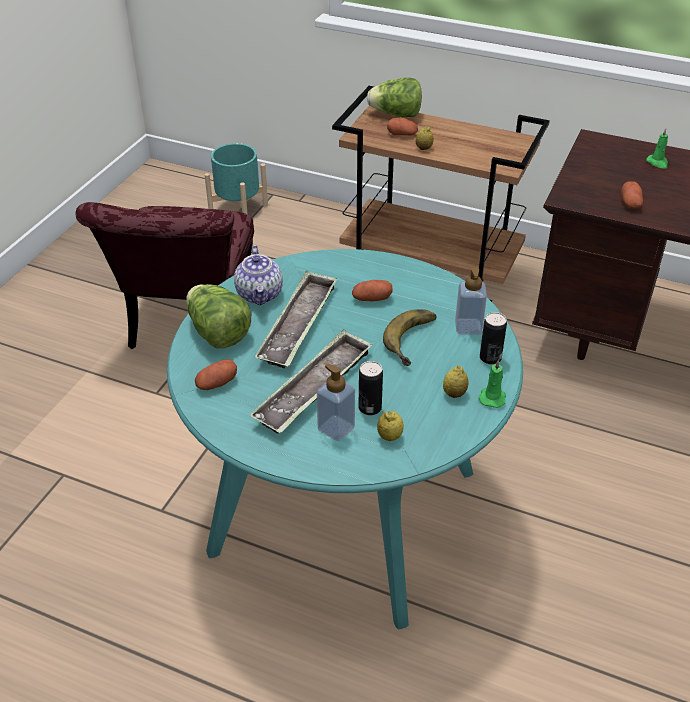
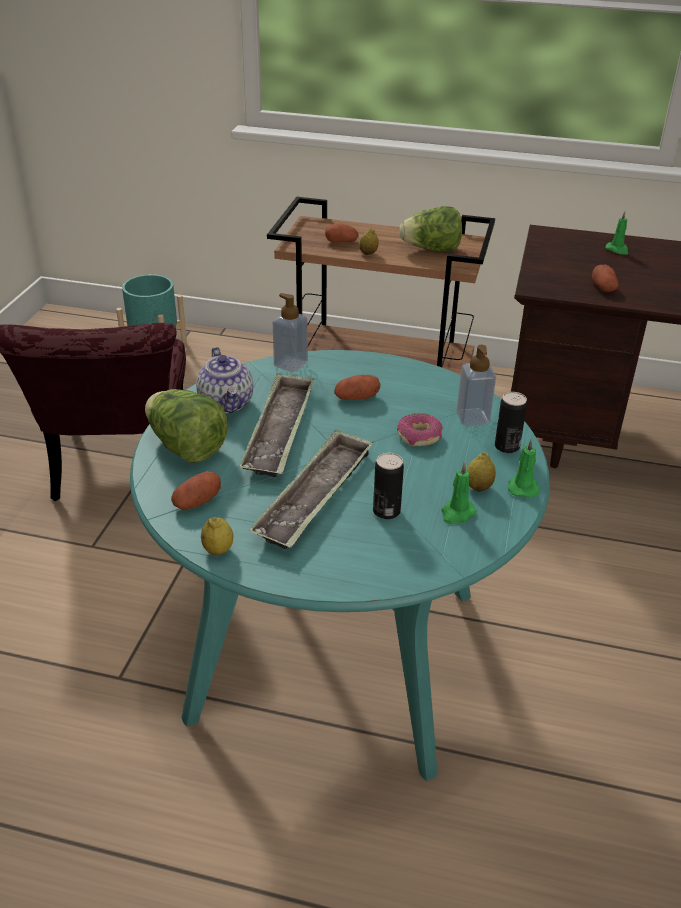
camera: 10 degrees left, 5 degrees down
(336, 428) = (353, 537): soap dispenser -> soap dispenser (290, 364)
(389, 436) = (418, 540): lemon -> lemon (218, 550)
(396, 115) = (330, 224): lettuce -> lettuce (431, 250)
(416, 341) = (419, 436): banana -> donut
(429, 416) = (457, 513): none -> green candle

